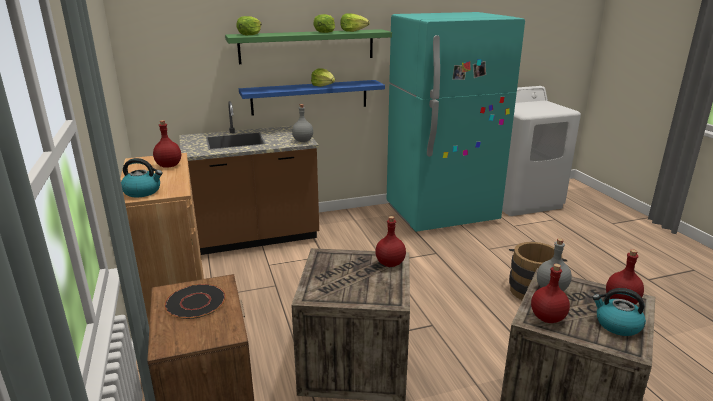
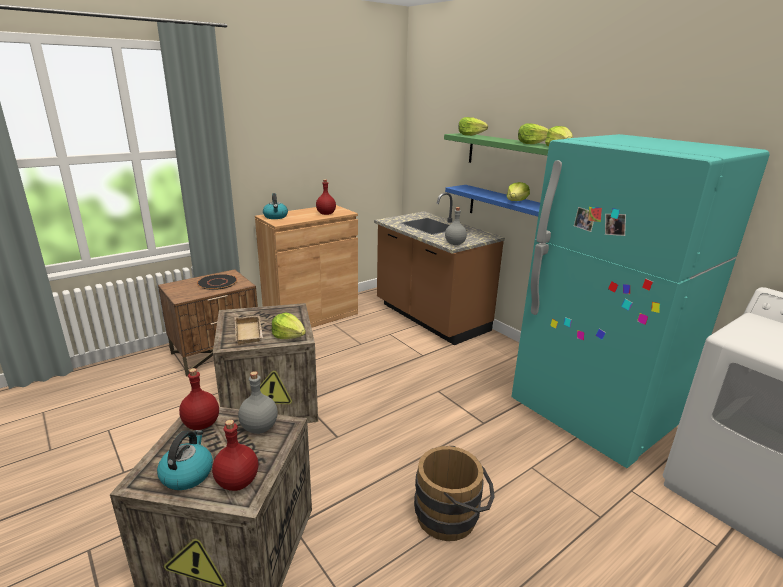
camera: 70 degrees right, 0 degrees up
(371, 285) = (250, 333): none -> beige tray
(389, 263) = (289, 336): red bottle -> lettuce

